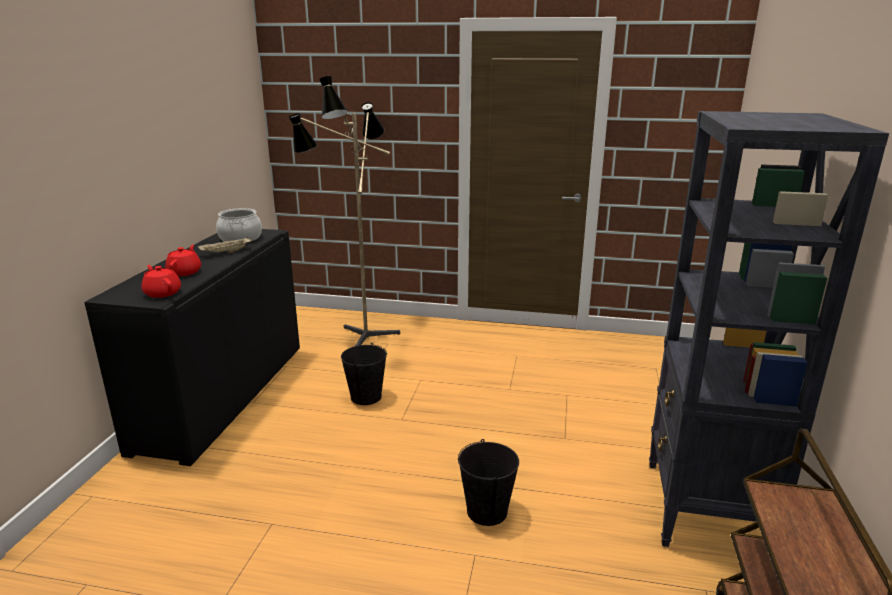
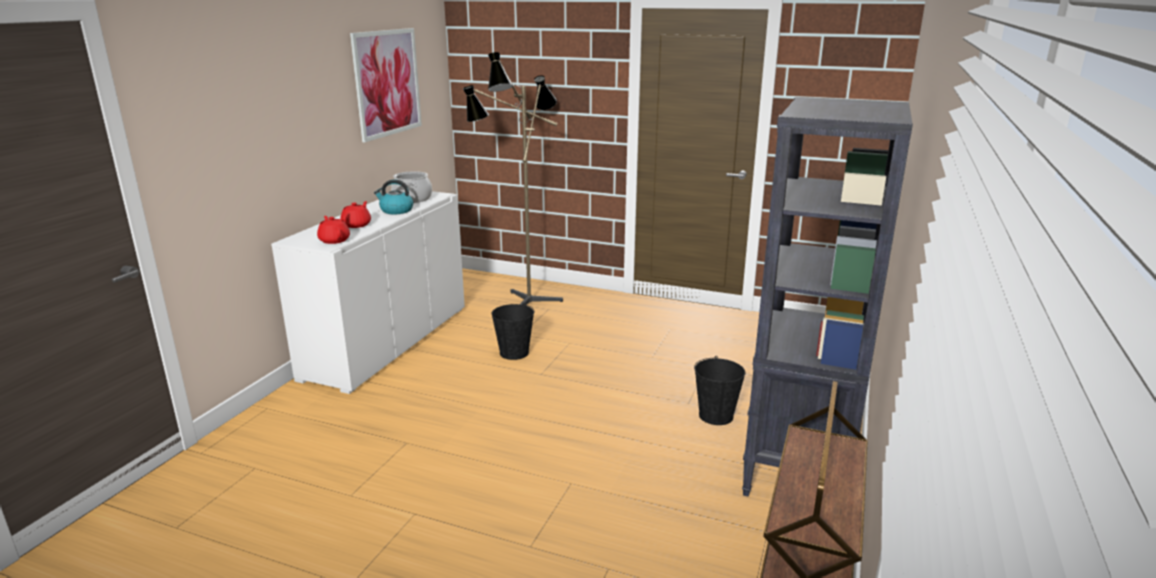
camera: 10 degrees right, 0 degrees up
(203, 112) = (387, 83): none -> picture
(223, 396) = (388, 342): black cabinet -> white cabinet
(226, 253) = (396, 210): beige tray -> kettle
(487, 511) = (593, 452): black bucket -> black bucket (716, 415)

